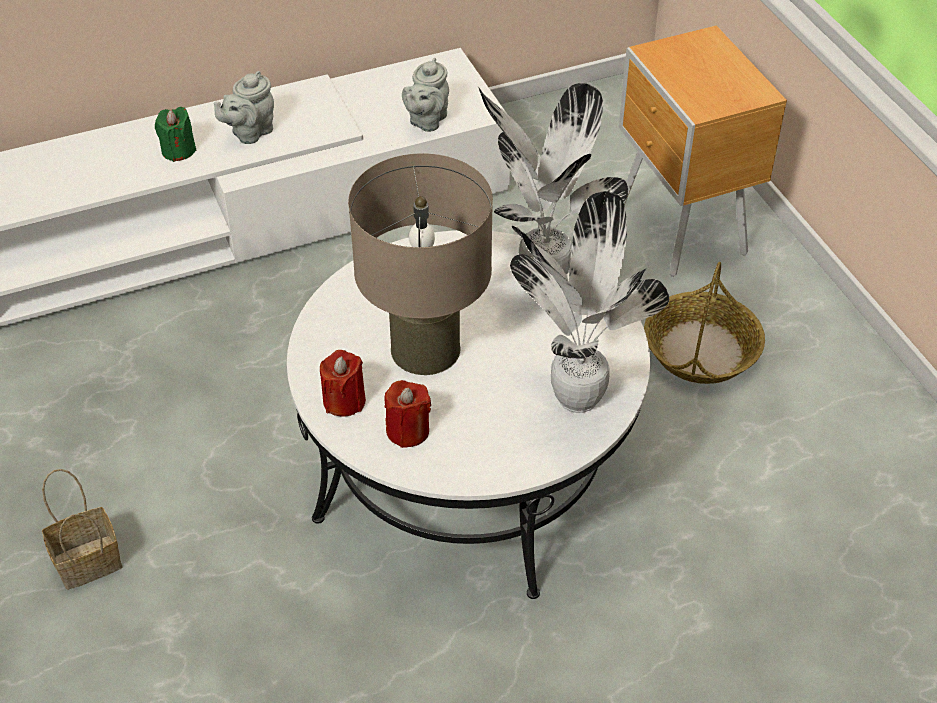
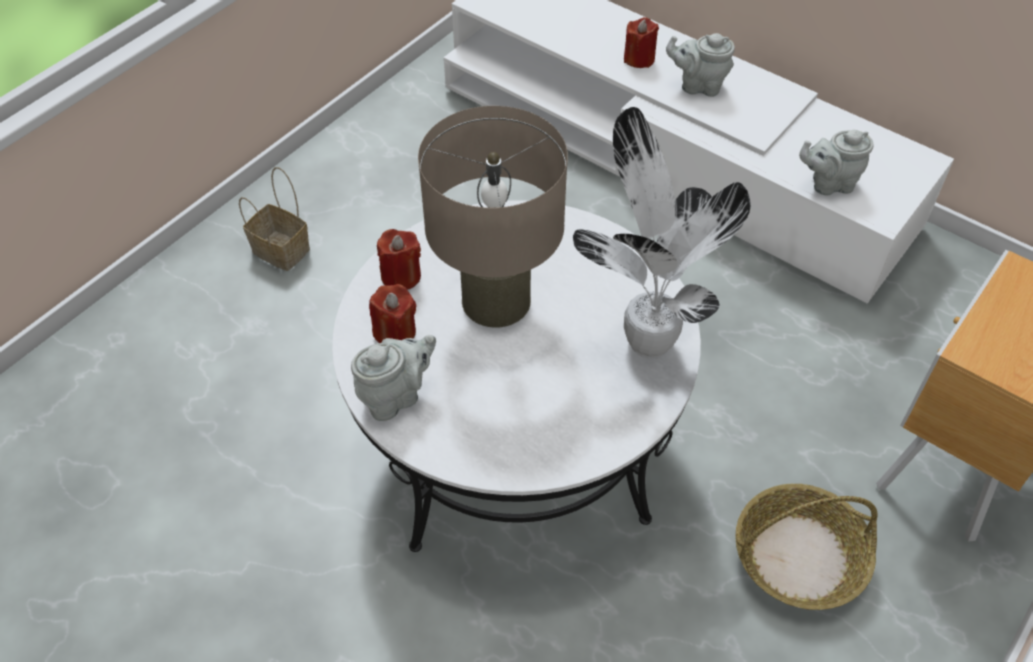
camera: 60 degrees right, 5 degrees up
(178, 151) = (639, 59): green candle -> red candle
(482, 458) = (396, 396): none -> grey teapot
(573, 399) = (509, 433): potted plant -> none

